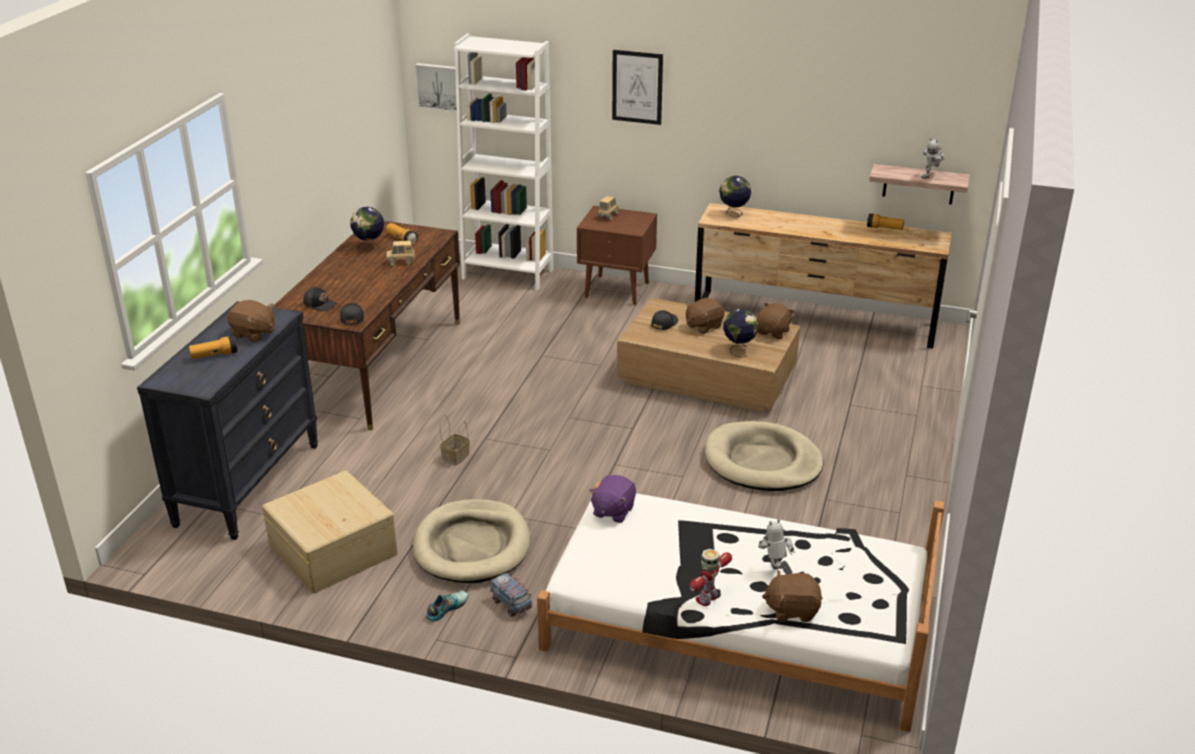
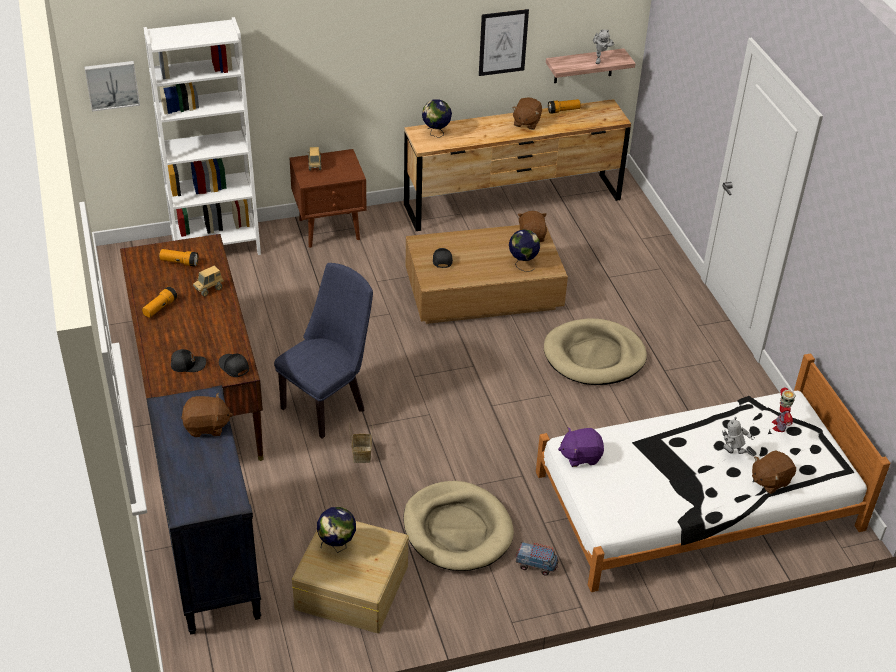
camera: 35 degrees left, 10 degrees up
(214, 355) = (199, 465): flashlight -> flashlight (160, 308)
(369, 247) = (158, 282): globe -> globe (337, 546)
(446, 608) = (492, 592): shoe -> none
(469, 411) = (327, 405): none -> blue chair
(613, 511) = (580, 456): purple plush toy -> purple plush toy turned 90 degrees clockwise
(637, 87) = (326, 40): picture -> picture (503, 42)
(703, 326) = (474, 251): brown plush toy -> brown plush toy (526, 123)
(707, 598) = (712, 498): toy robot -> toy robot (779, 425)

